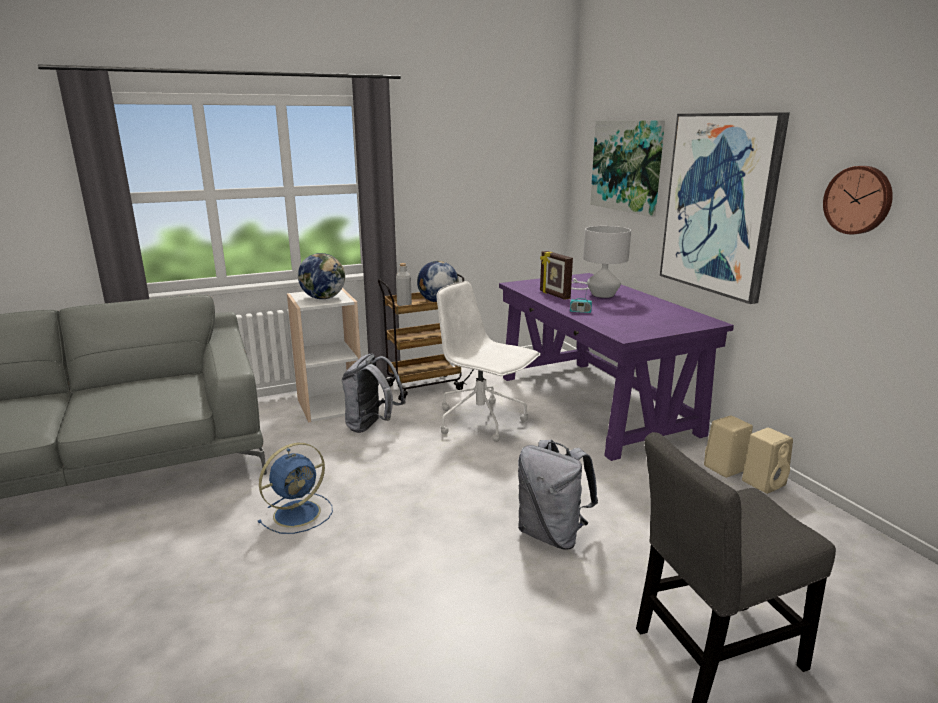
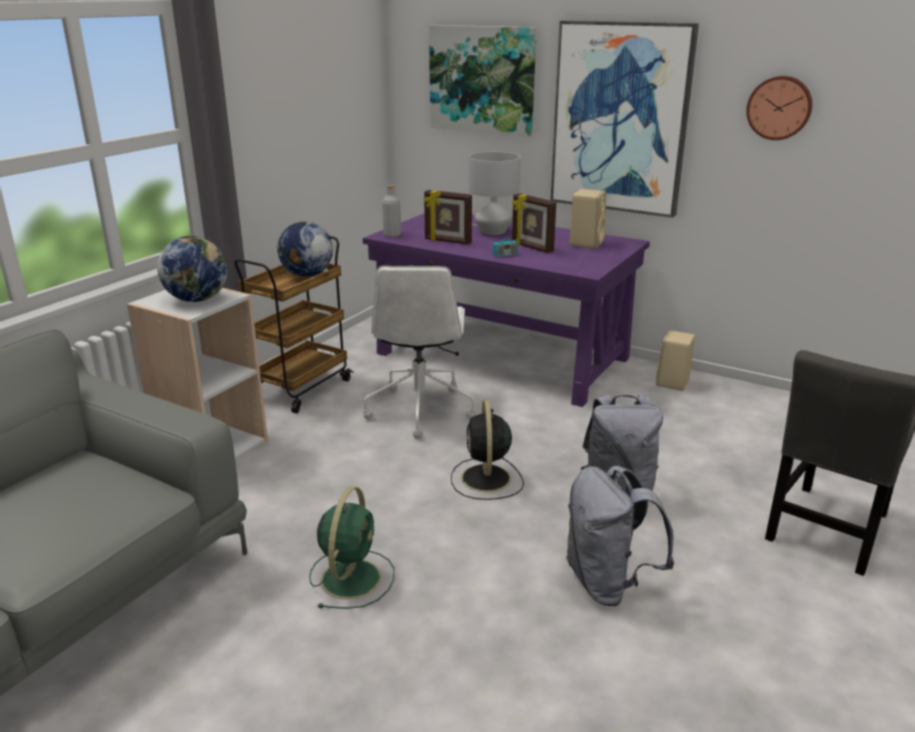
camera: 35 degrees left, 5 degrees up
(299, 513) = (352, 577): blue fan -> green fan
(372, 426) = (301, 453): grey backpack -> grey backpack (608, 583)
(404, 304) = (273, 287): grey bottle -> grey bottle (392, 235)
(464, 486) = (486, 479): none -> black fan
(484, 422) = (420, 408): white office chair -> white office chair turned 90 degrees counterclockwise
(612, 310) = (531, 247): none -> picture frame
(764, 482) = (711, 385): beige speaker -> beige speaker (586, 243)

